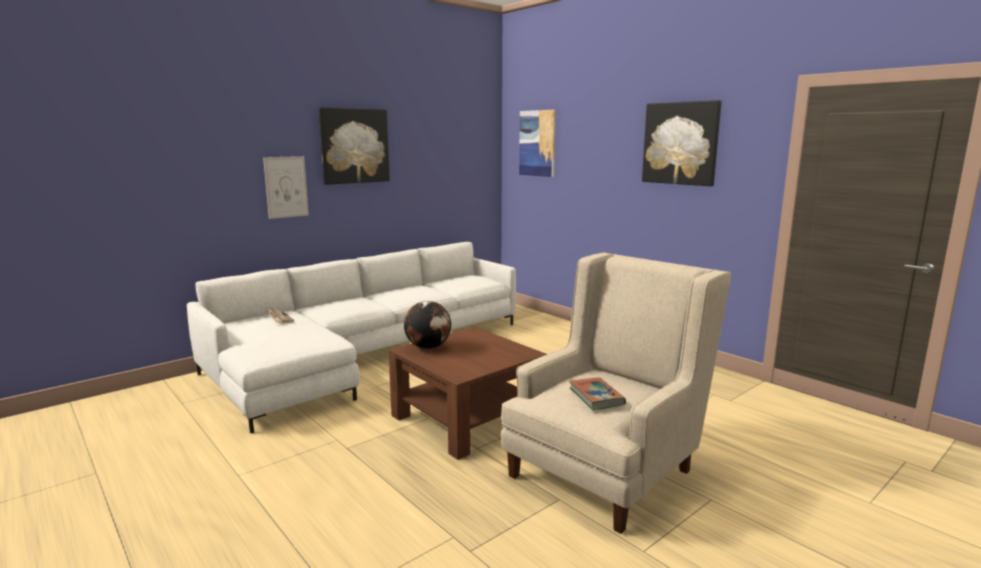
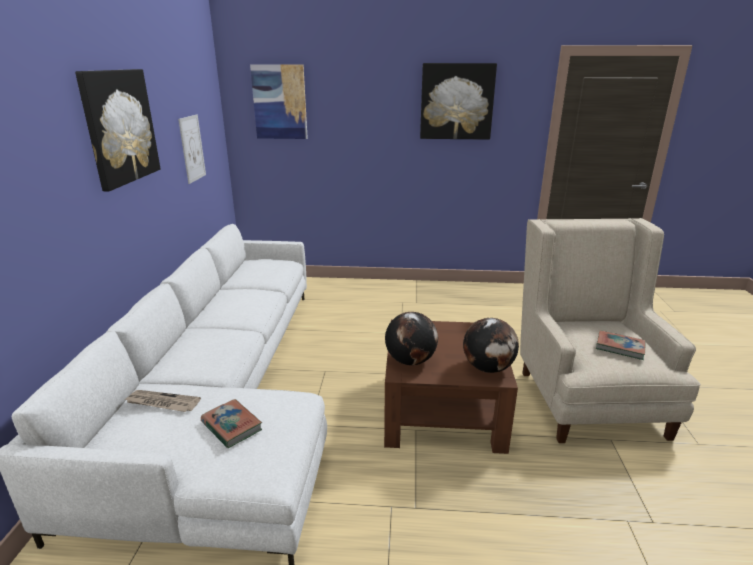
camera: 45 degrees left, 10 degrees up
(281, 335) = (231, 426): none -> book
(286, 187) = (65, 208): picture -> picture (192, 148)
(466, 369) = (488, 368): none -> globe

